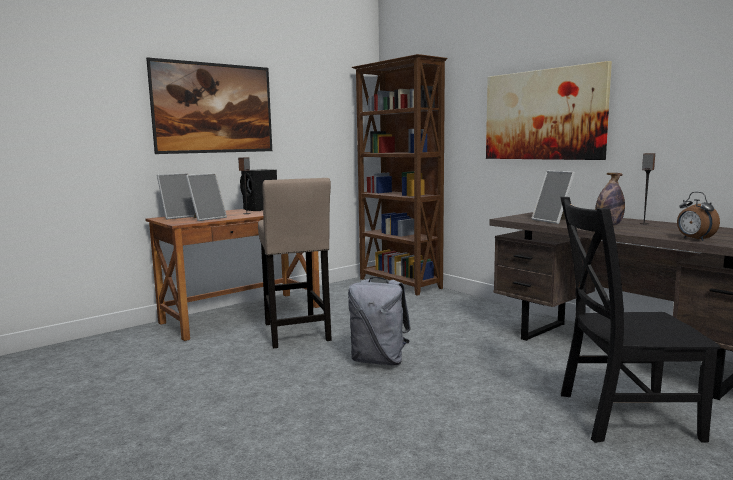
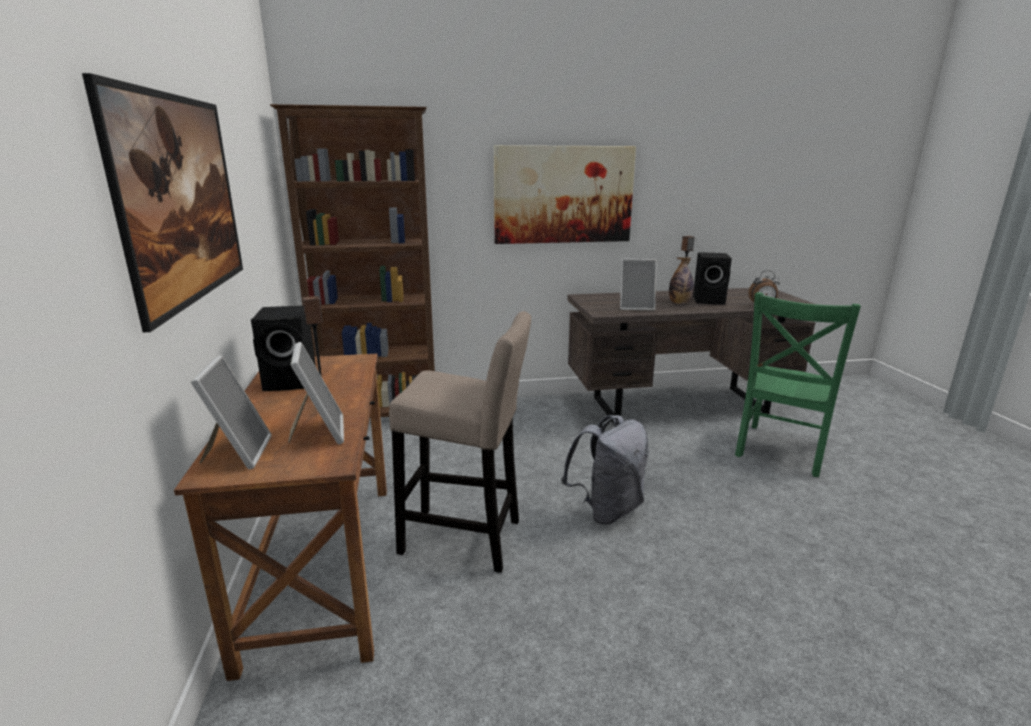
camera: 60 degrees left, 10 degrees up
(621, 416) = (780, 451): black chair -> green chair
(654, 229) = (710, 300): none -> black speaker

